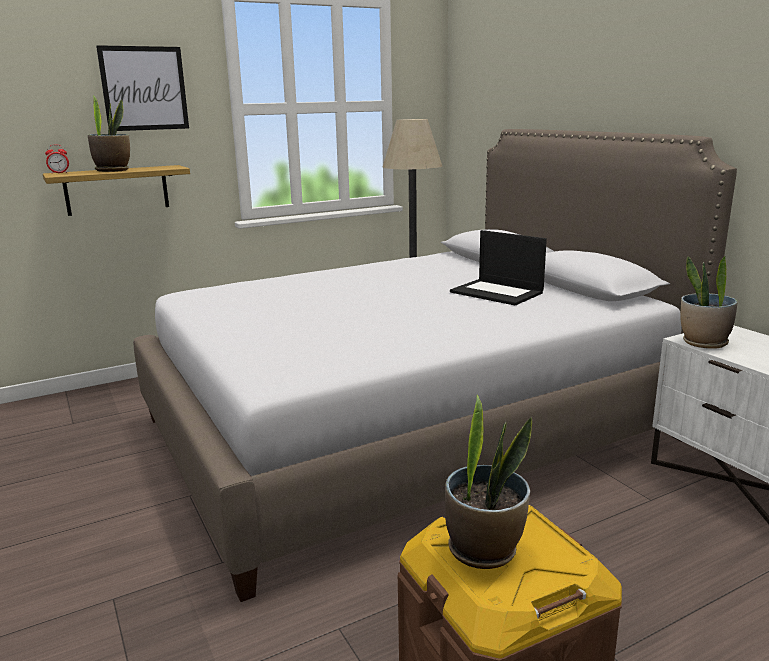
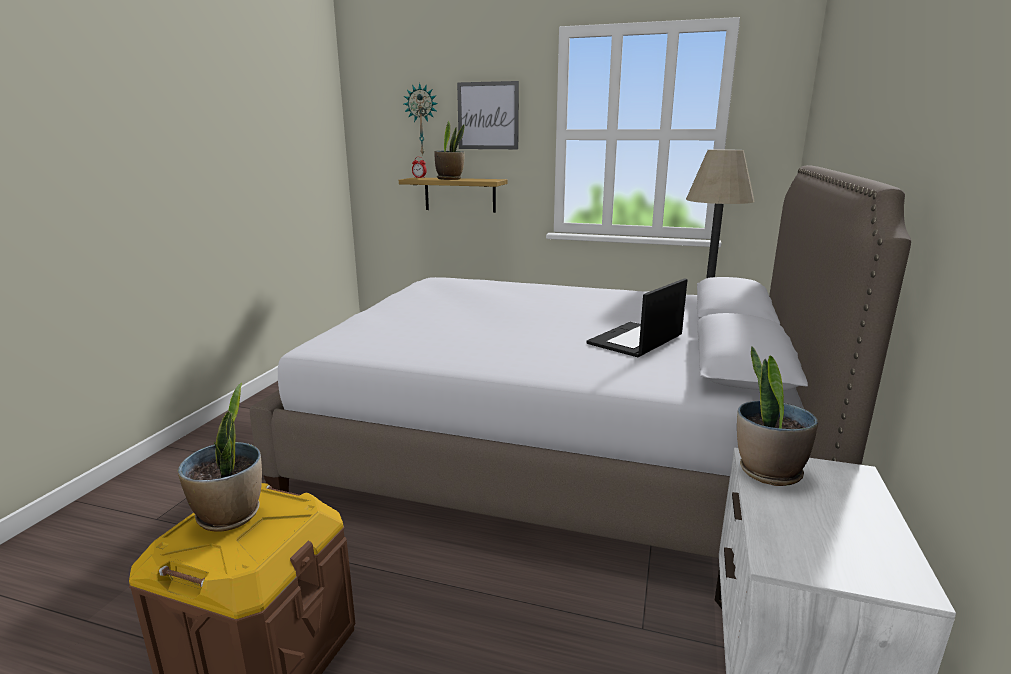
camera: 45 degrees right, 0 degrees up
(46, 94) = (422, 120): none -> wall clock
(498, 292) = (635, 340): laptop -> laptop turned 45 degrees clockwise

